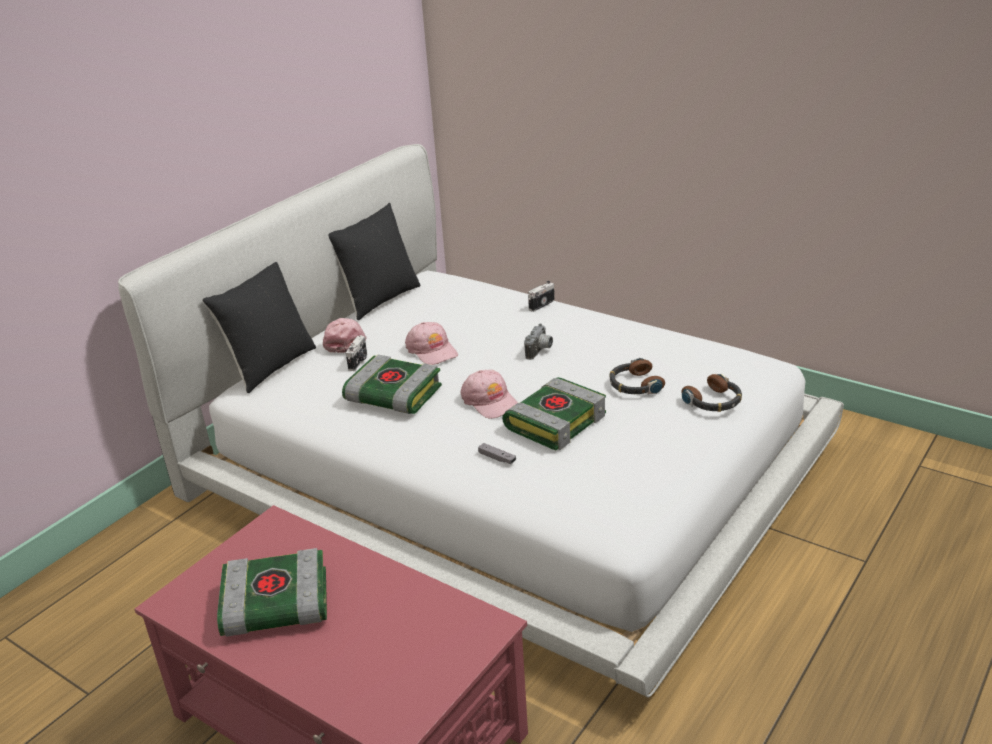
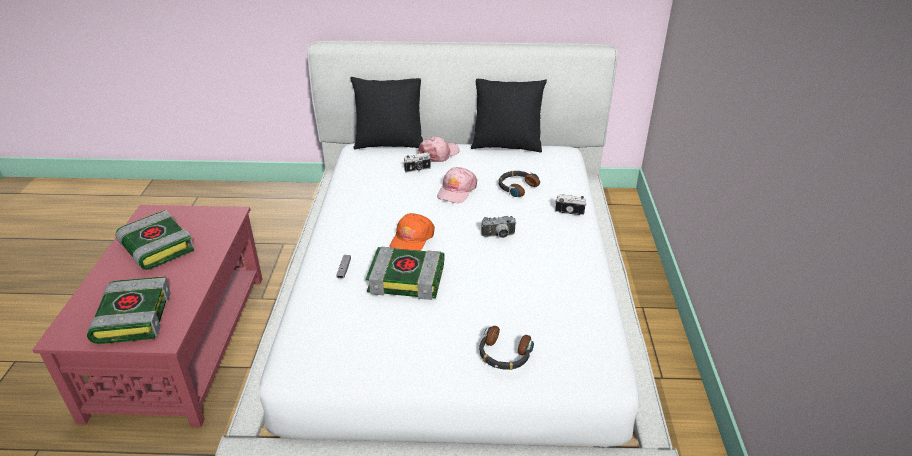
camera: 55 degrees right, 5 degrees up
(392, 396) = (387, 198): book -> book (132, 316)
(490, 401) = (411, 239): pink cap -> orange cap
(634, 385) = (491, 300): headphones -> headphones (516, 187)

